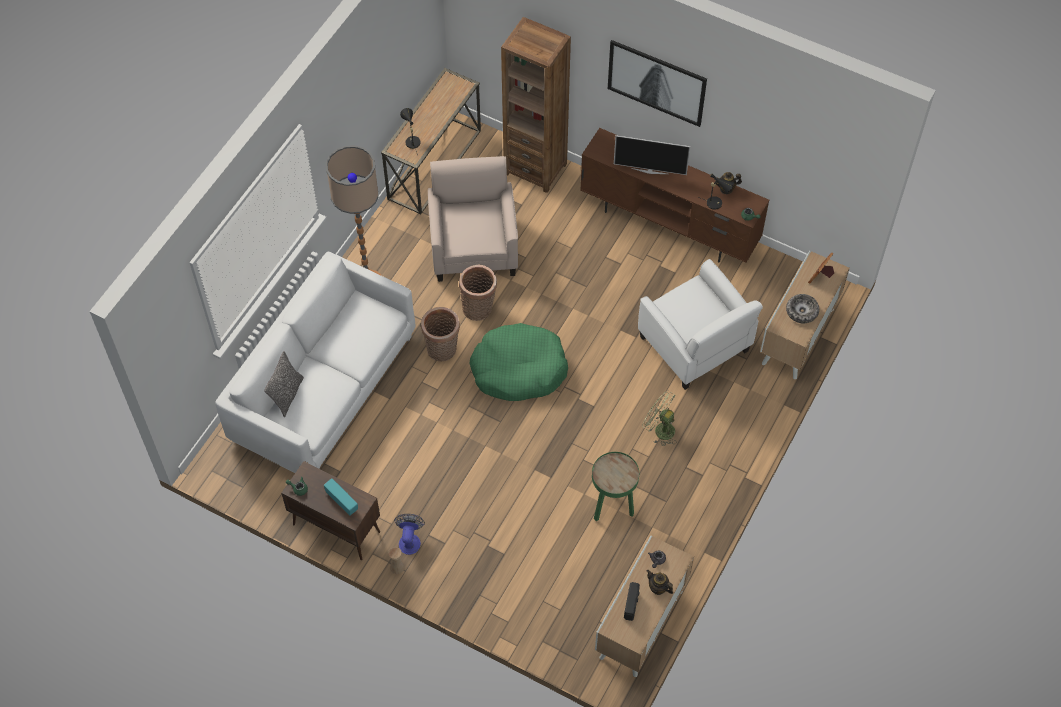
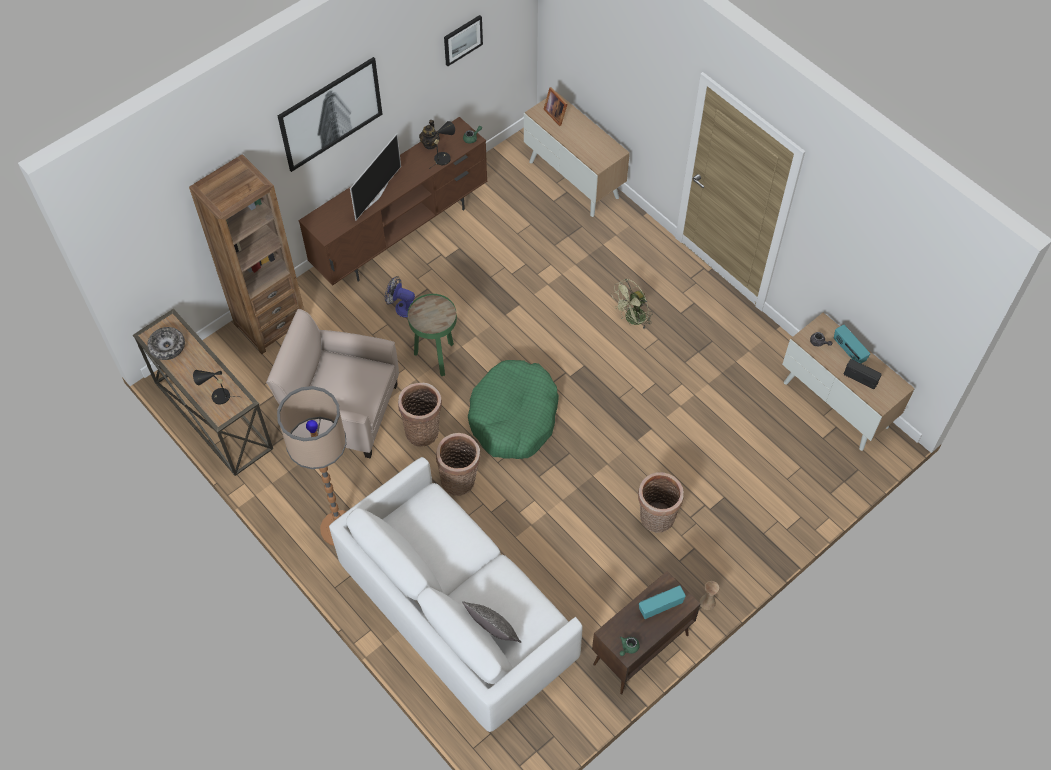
camera: 70 degrees left, 0 degrees up
(410, 540) = (679, 580): fan -> fan (402, 307)
(461, 506) = (656, 519): none -> basket
(612, 507) = (703, 387): green side table -> green side table (436, 357)
(658, 588) = (848, 351): teapot -> radio
(695, 345) = (549, 260): white armchair -> none
(795, 146) = (462, 39): none -> picture
(802, 311) = (589, 141): bowl -> bowl (167, 346)

